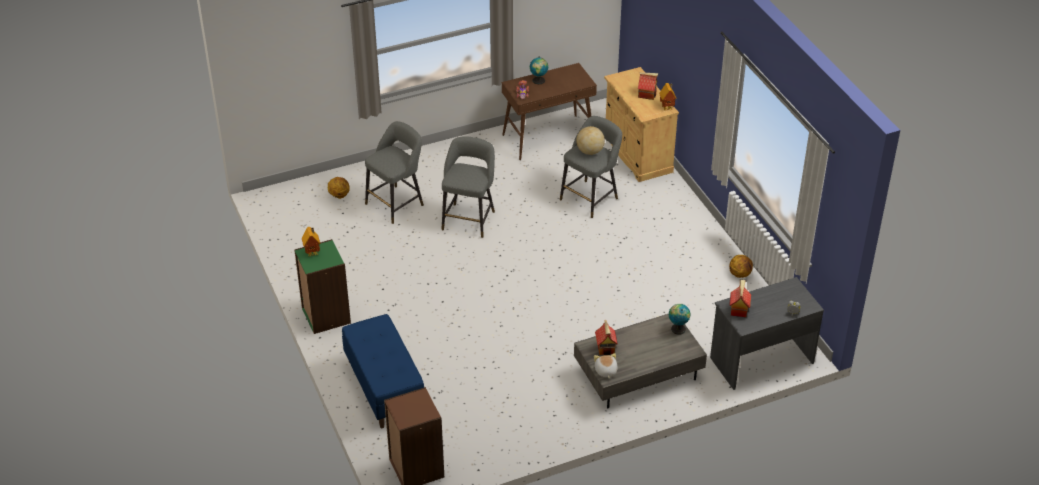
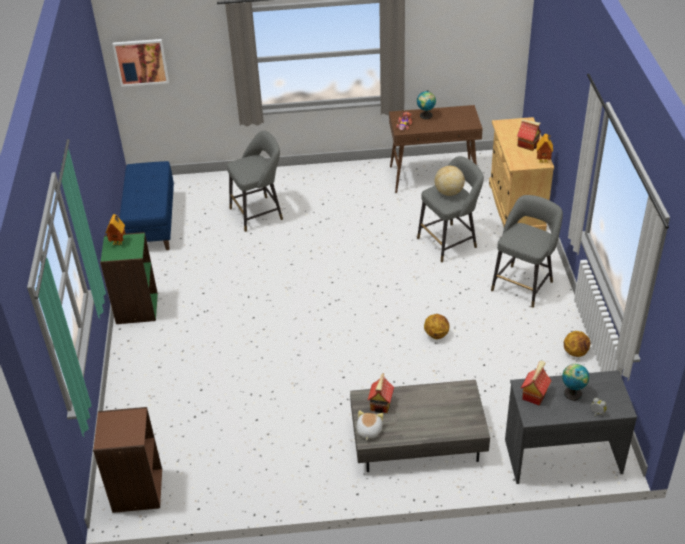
camera: 20 degrees right, 0 degrees up
(262, 73) = (141, 62): none -> picture
(339, 195) = (210, 196): basketball -> basketball (436, 334)
(384, 387) = (151, 394): blue bench -> blue bench (151, 223)
(469, 218) = (320, 240): grey stool -> grey stool (523, 284)
(677, 328) = (469, 399): globe -> globe (572, 392)

